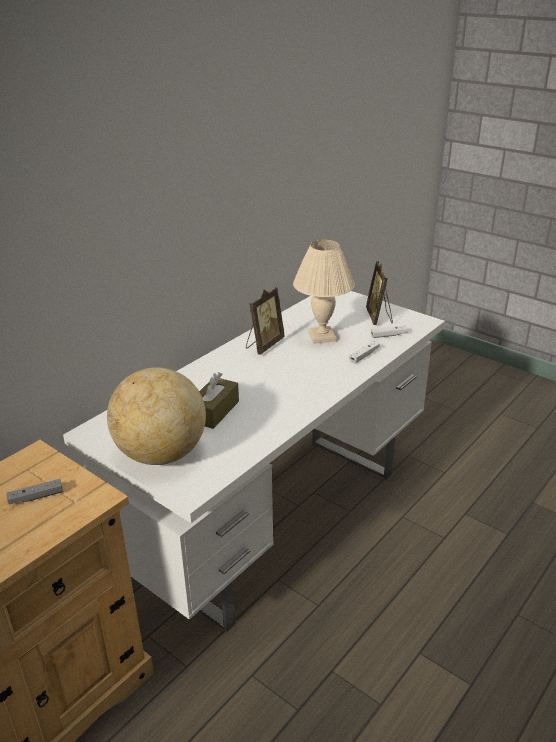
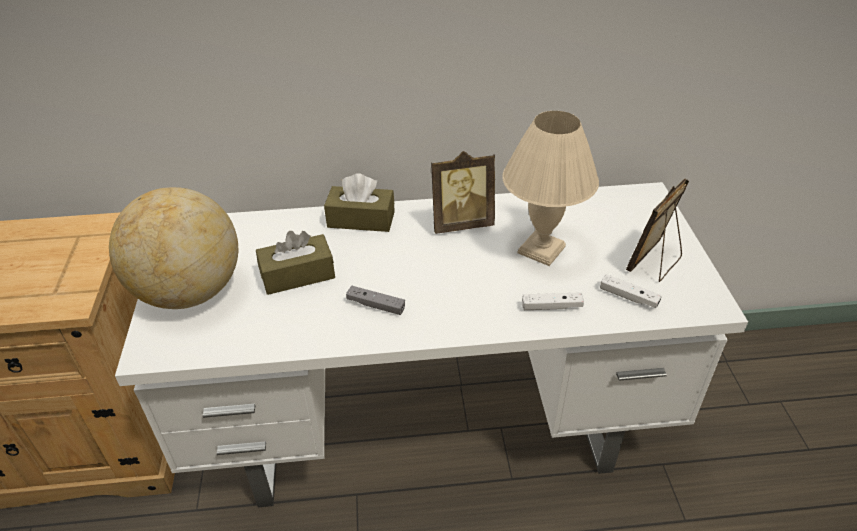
camera: 45 degrees right, 10 degrees up
(36, 497) = (41, 268): grey game controller -> grey game controller (376, 305)
(204, 370) = (361, 219): none -> brown tissue box

